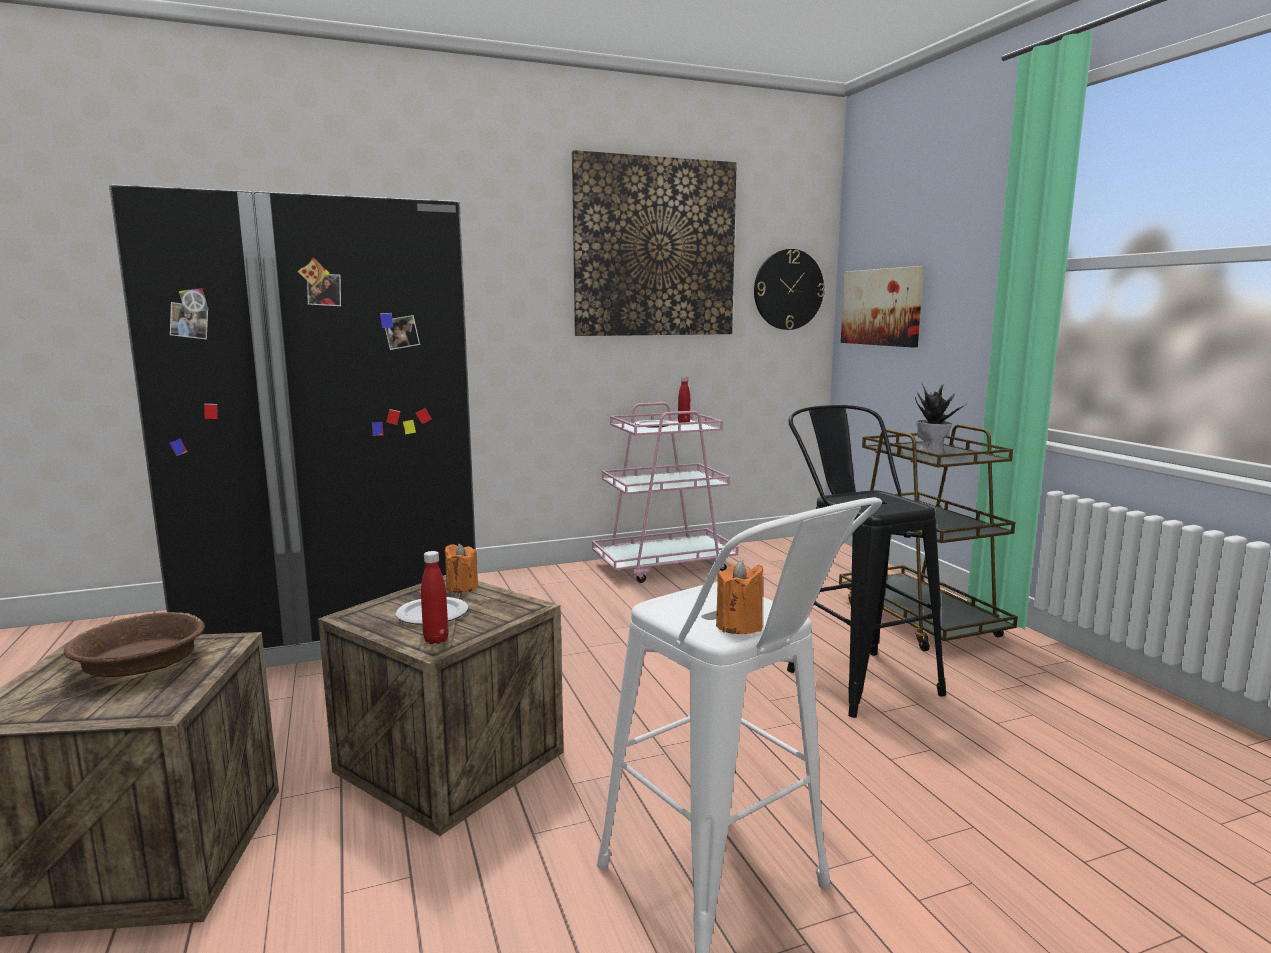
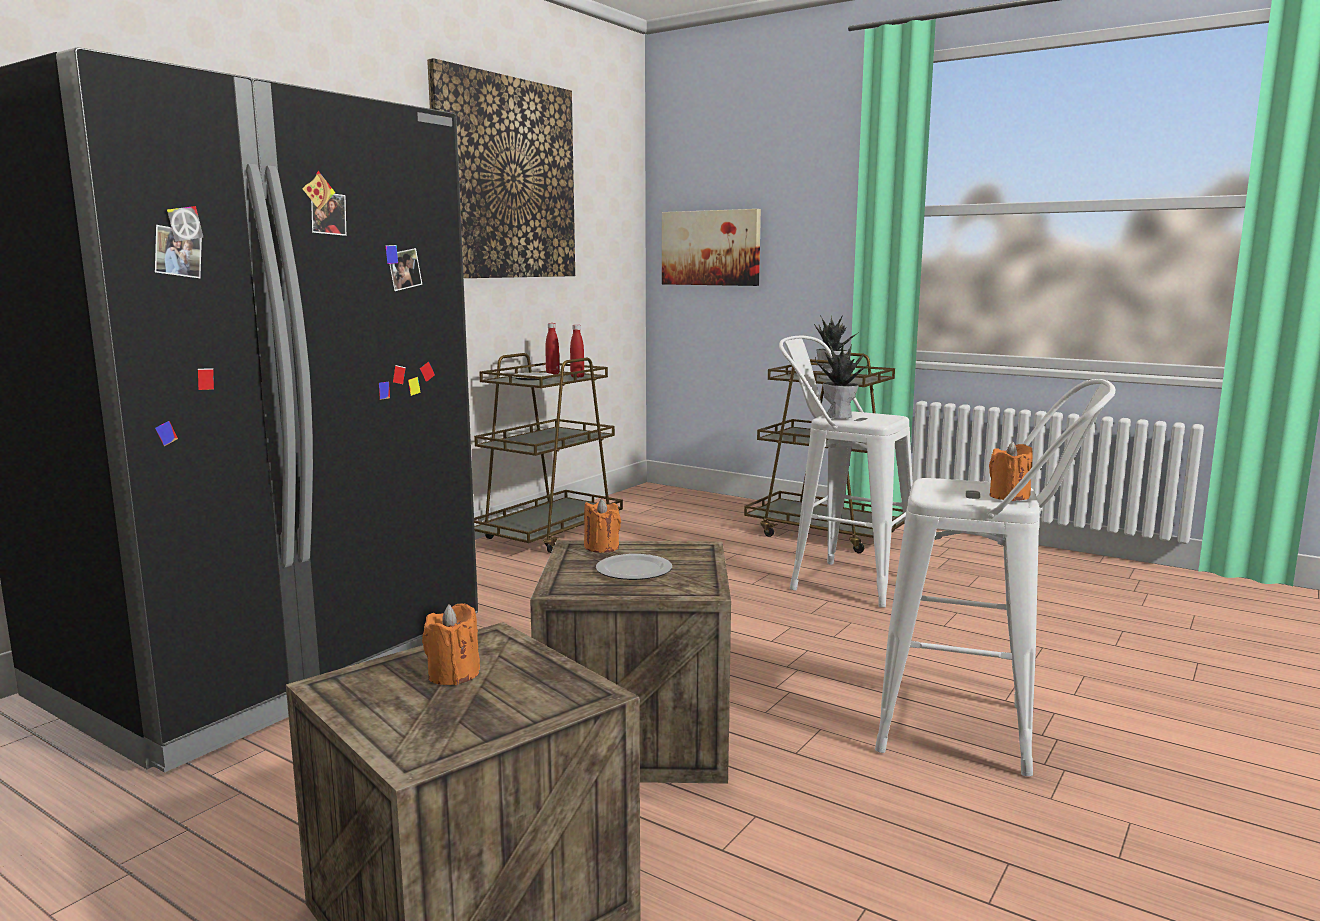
camera: 35 degrees left, 0 degrees up
(141, 664) = (453, 675): brown bowl -> orange candle
(436, 640) = (691, 585): red bottle -> red bottle (577, 376)
(664, 566) = (549, 534): pink cart -> brown cart
(788, 289) = (612, 229): wall clock -> none
(853, 676) = (840, 581): black stool -> white stool
(855, 497) = (839, 416): none -> potted plant

